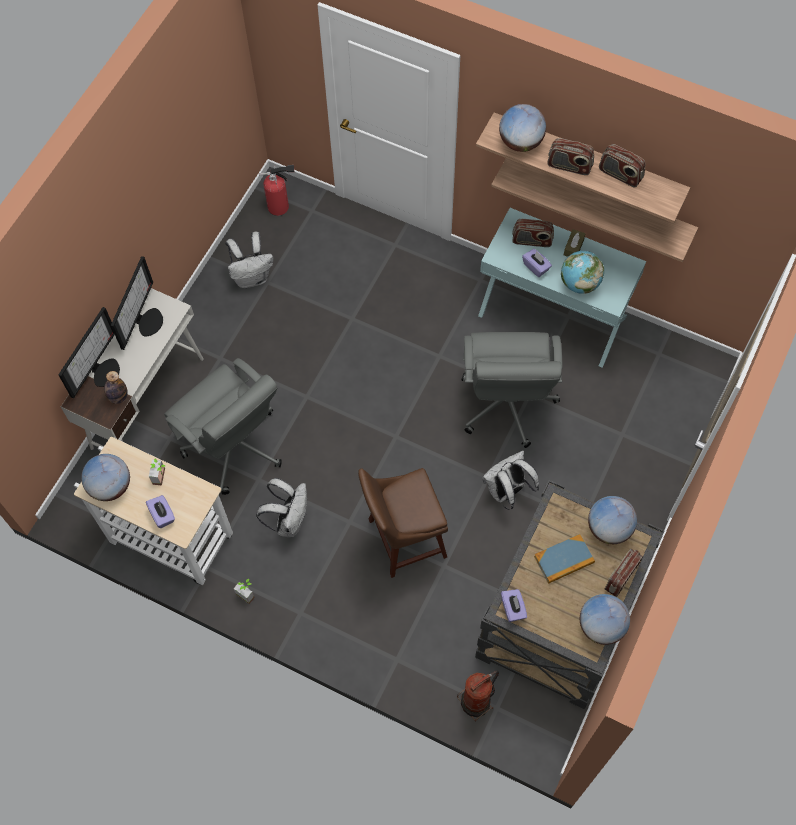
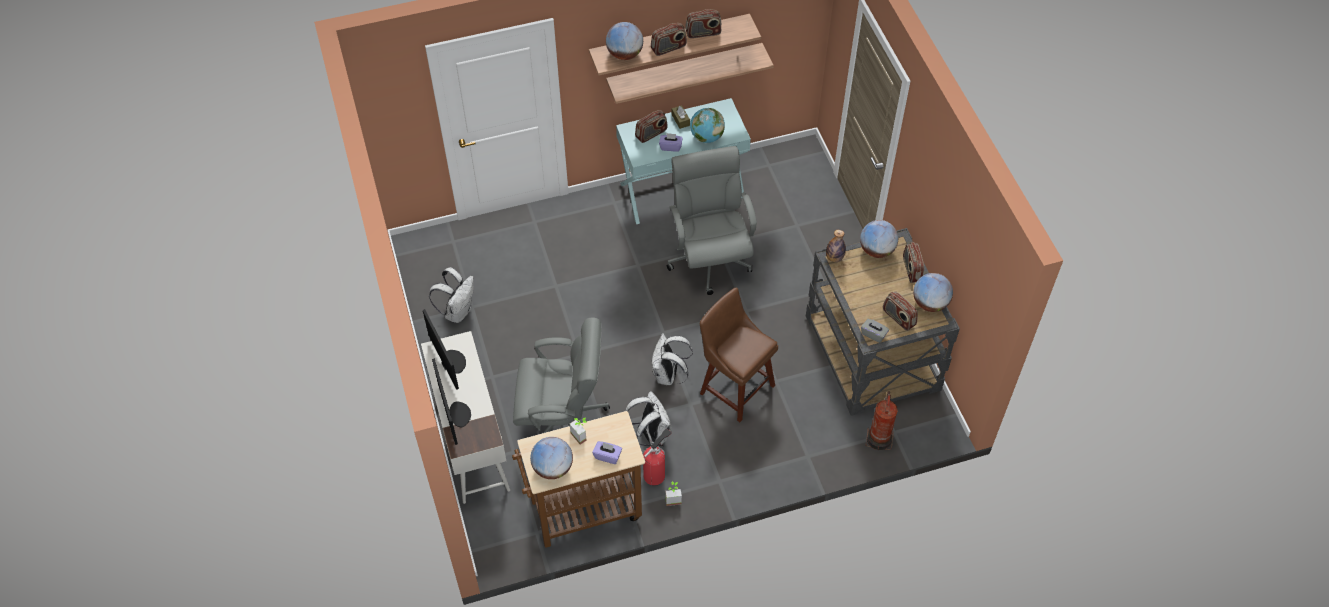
camera: 45 degrees left, 10 degrees down
(118, 397) = (485, 422): bottle -> bottle (834, 258)
(169, 538) = (584, 511): white cart -> brown cart
(280, 206) = (427, 254): fire extinguisher -> fire extinguisher (656, 474)
(402, 539) = (734, 387): brown chair -> brown chair turned 105 degrees clockwise
(506, 402) = (709, 260): grey office chair -> grey office chair turned 150 degrees counterclockwise
(507, 491) = (766, 309): white backpack -> white backpack (668, 375)
(513, 608) = (873, 334): purple tissue box -> grey tissue box
(554, 613) = (898, 318): none -> radio
(564, 560) = (871, 286): book -> none

